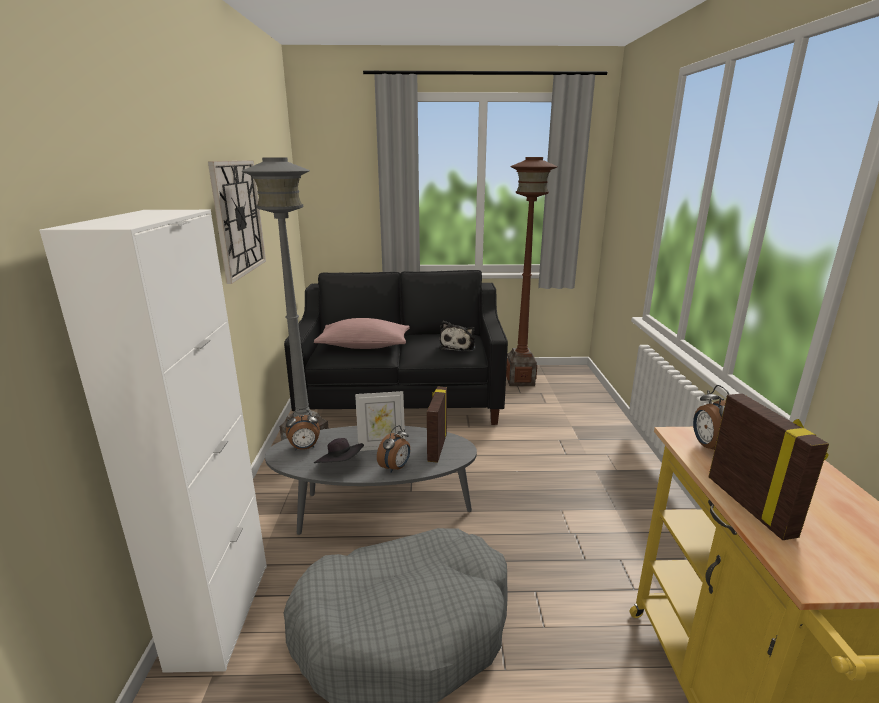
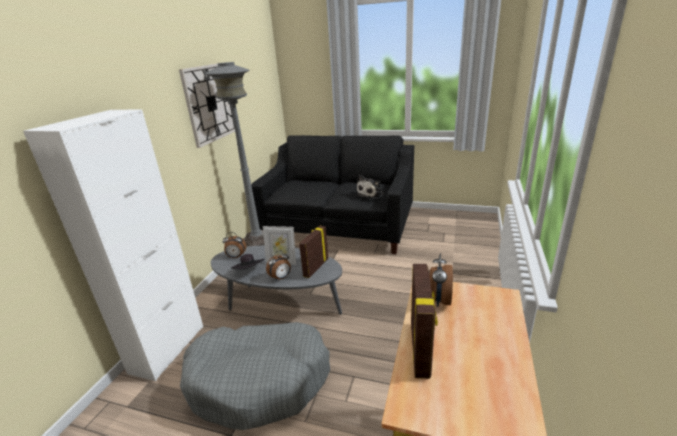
camera: 20 degrees right, 5 degrees up
(364, 346) = (307, 189): pink pillow -> none
(520, 380) = (433, 221): brown floor lamp -> none

